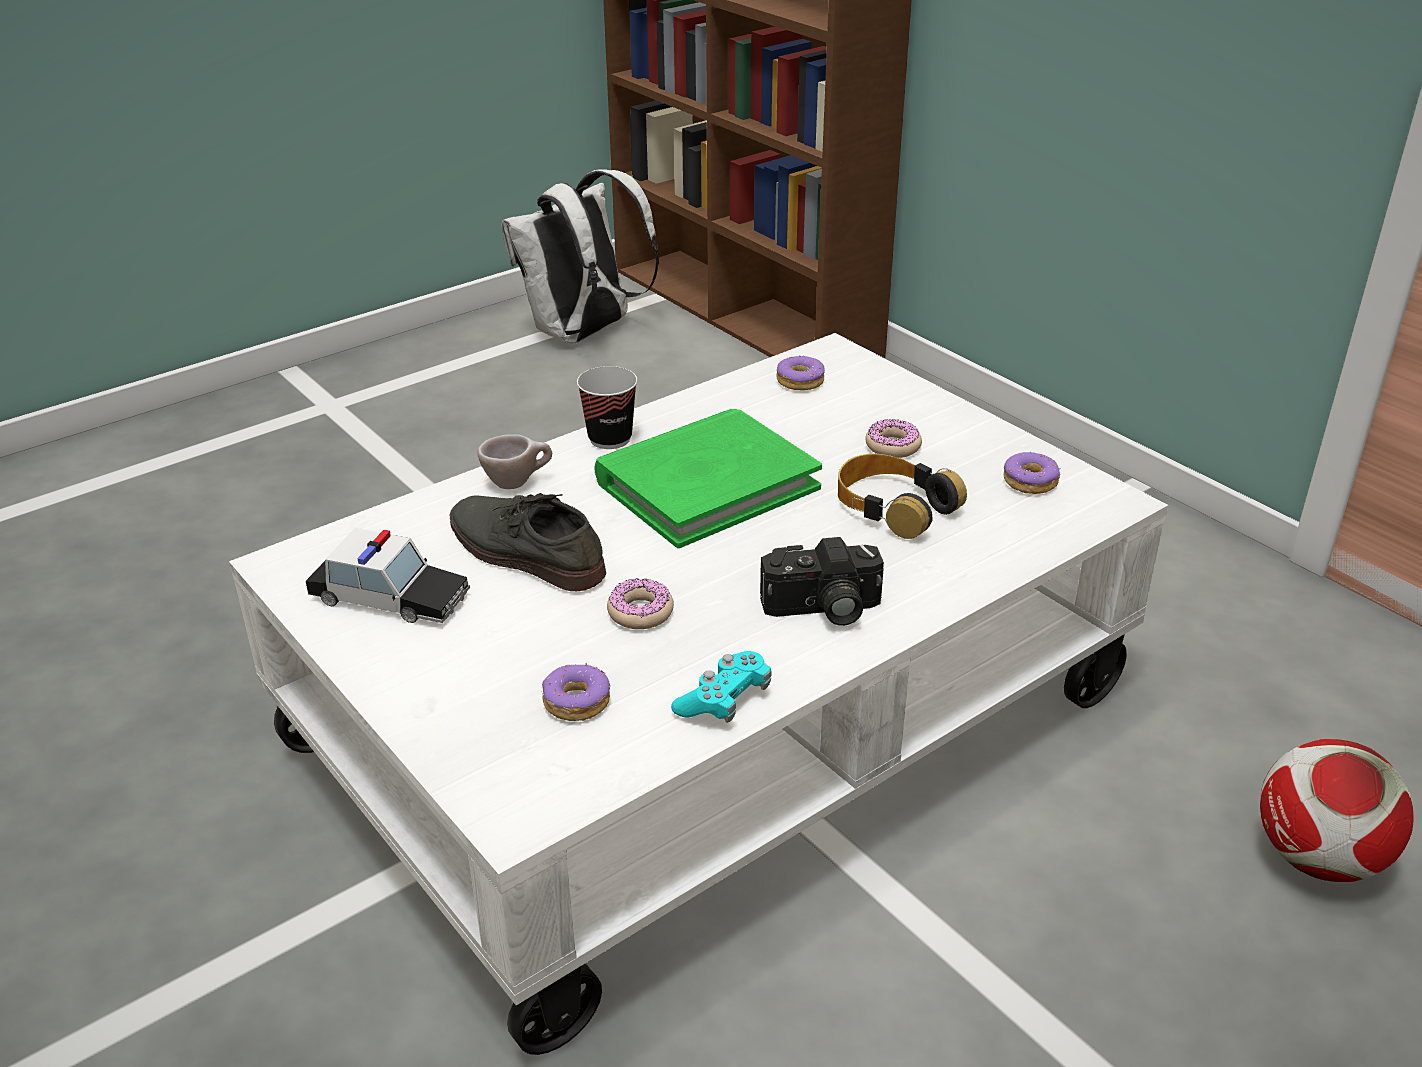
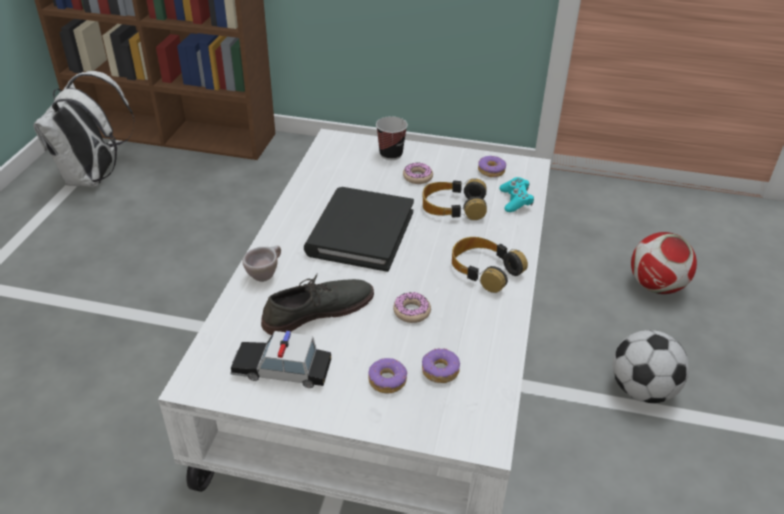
camera: 40 degrees left, 5 degrees up
(390, 598) = (281, 369): toy car -> toy car turned 150 degrees counterclockwise
(524, 552) = (318, 310): grey shoe -> grey shoe turned 150 degrees clockwise
(610, 438) = (282, 229): cup -> cup (391, 154)
(707, 484) = (360, 233): green book -> black book
(724, 700) = (498, 333): turquoise game controller -> turquoise game controller (515, 201)
(800, 381) = (337, 160): donut -> donut (387, 380)
(822, 609) = (484, 270): camera -> headphones
(1077, 1002) = (642, 390): none -> football

